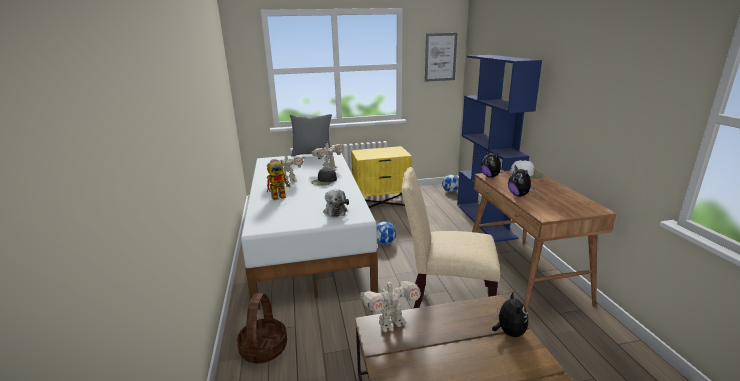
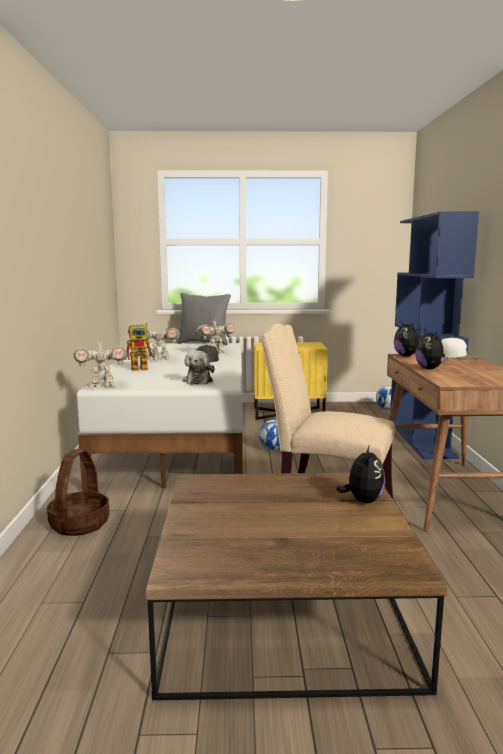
camera: 10 degrees right, 10 degrees down
(390, 323) = (218, 481): toy robot -> toy robot (102, 386)
(440, 57) = (377, 232): picture -> none

